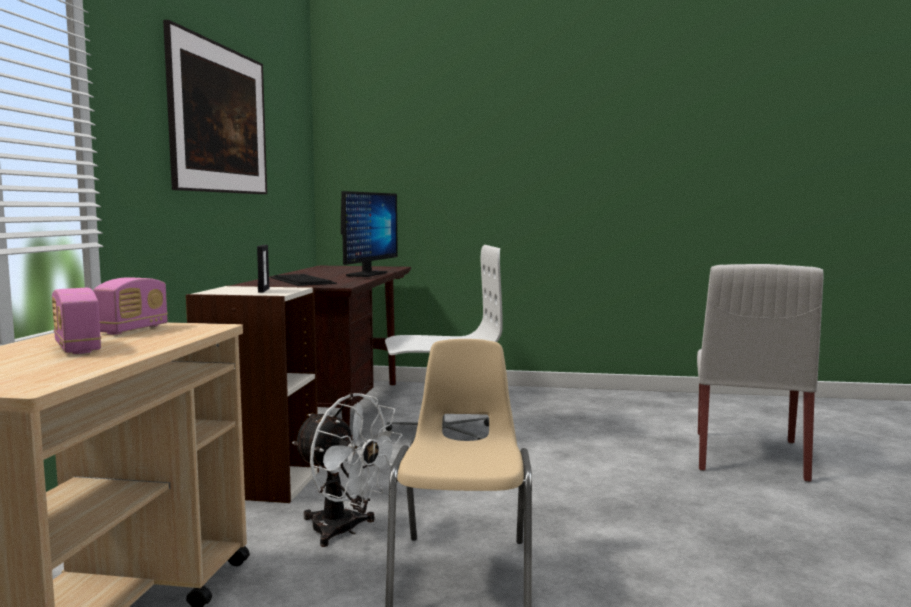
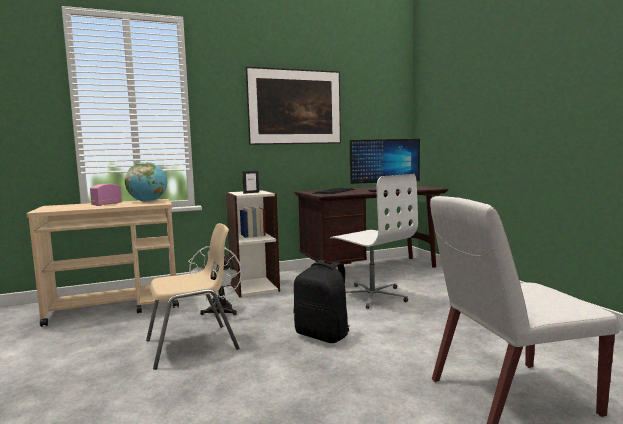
camera: 60 degrees right, 0 degrees up
(133, 329) = (148, 202): radio -> globe
(535, 485) = (323, 335): none -> black backpack

